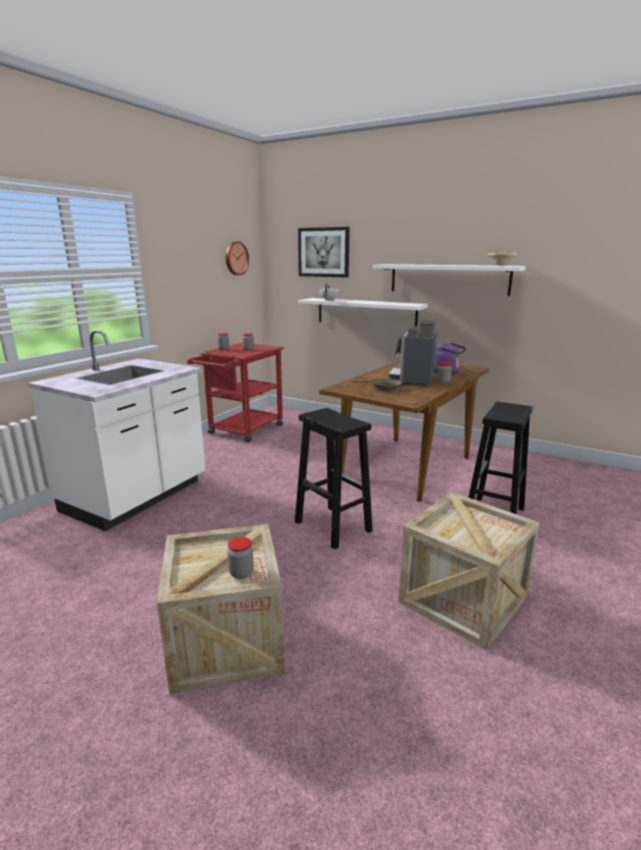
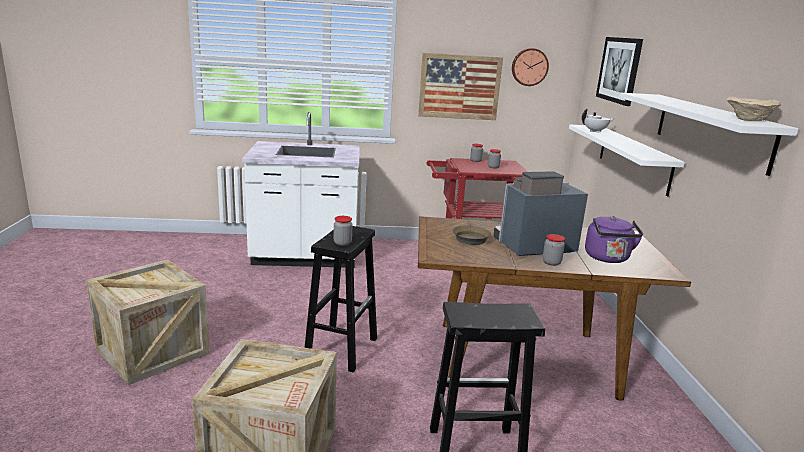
camera: 55 degrees right, 0 degrees up
(194, 282) = (459, 87): none -> picture
(241, 573) = (137, 296): jar -> jar (342, 243)

